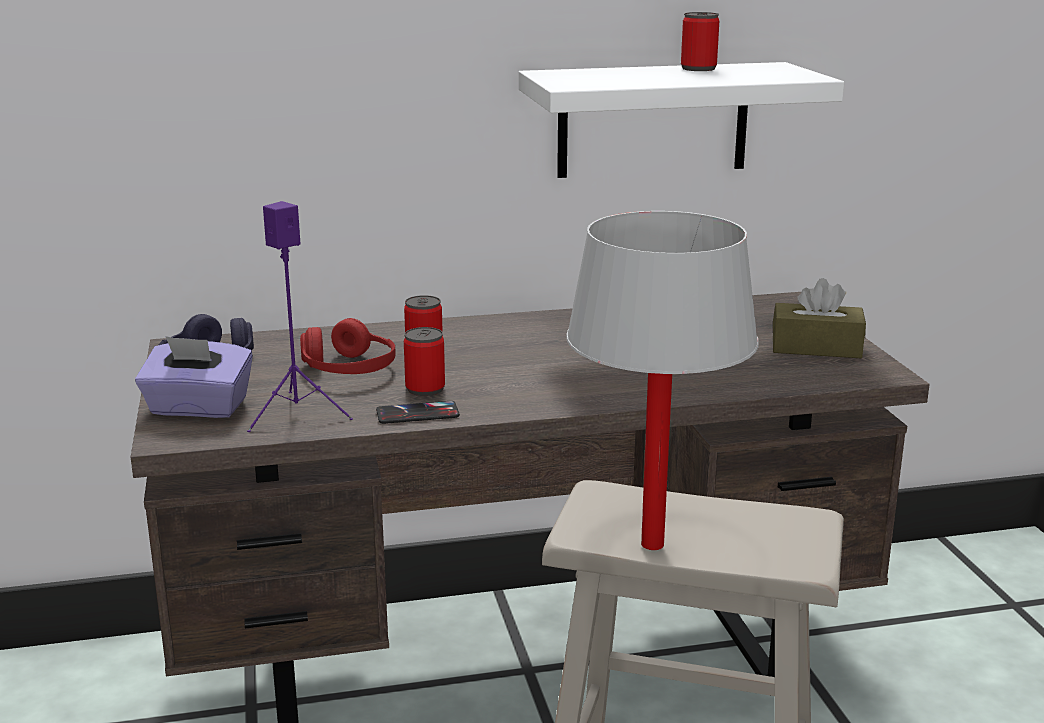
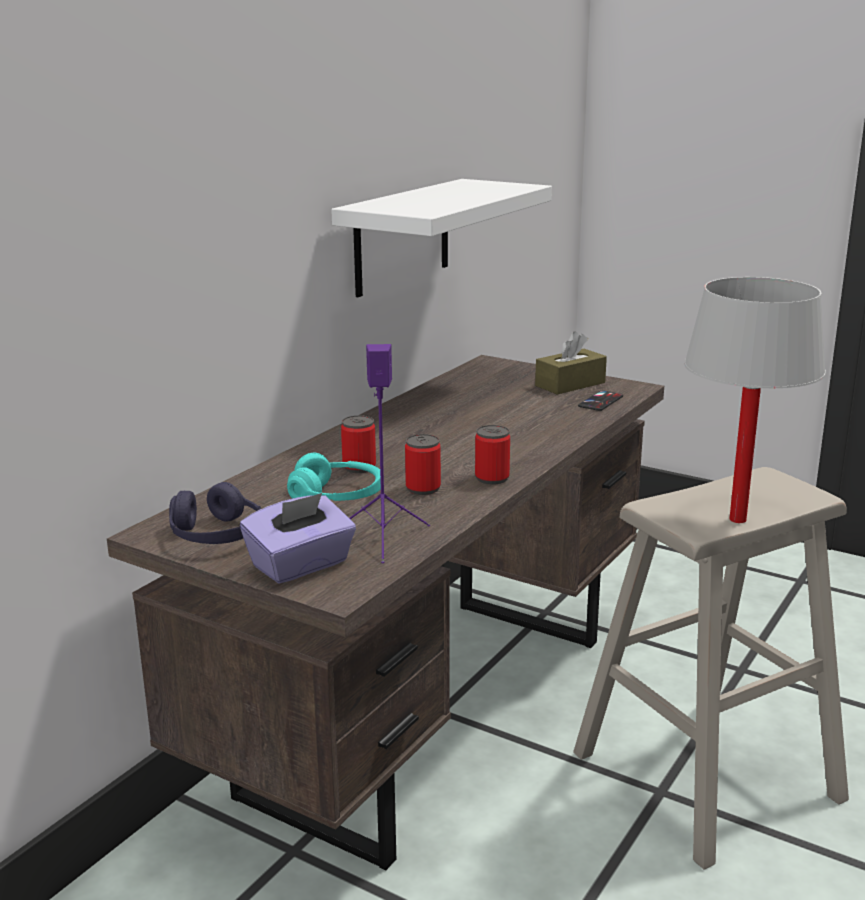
camera: 45 degrees left, 0 degrees up
(349, 369) = (336, 497): red headphones -> turquoise headphones
(417, 413) = (460, 504): phone -> phone (601, 401)
(698, 69) = (440, 190): can -> can (492, 478)

